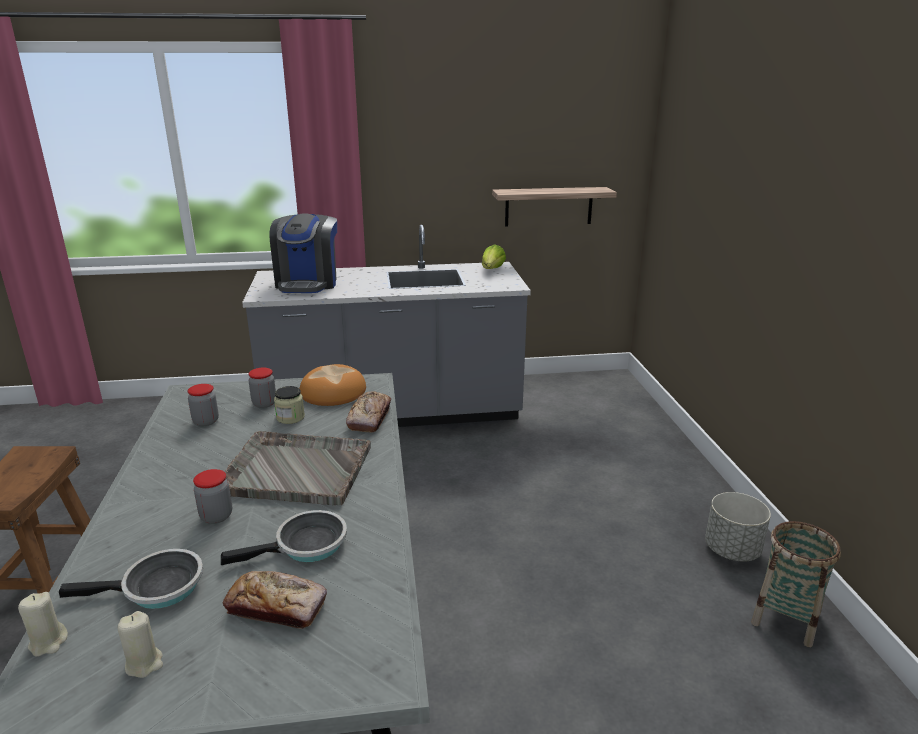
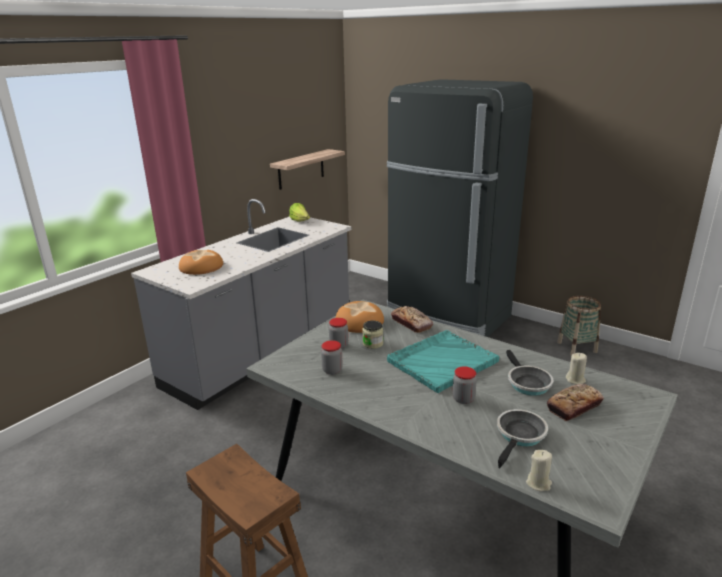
camera: 45 degrees left, 0 degrees up
(144, 663) = (587, 456): beige candle -> beige candle (575, 380)
(295, 470) = (441, 362): grey tray -> turquoise tray
(306, 546) = (527, 383): frying pan -> frying pan turned 150 degrees clockwise
(308, 283) = (201, 267): coffee machine -> bread
(652, 475) = (448, 318): none -> black fridge
(732, 550) = (524, 332): grey planter -> none

